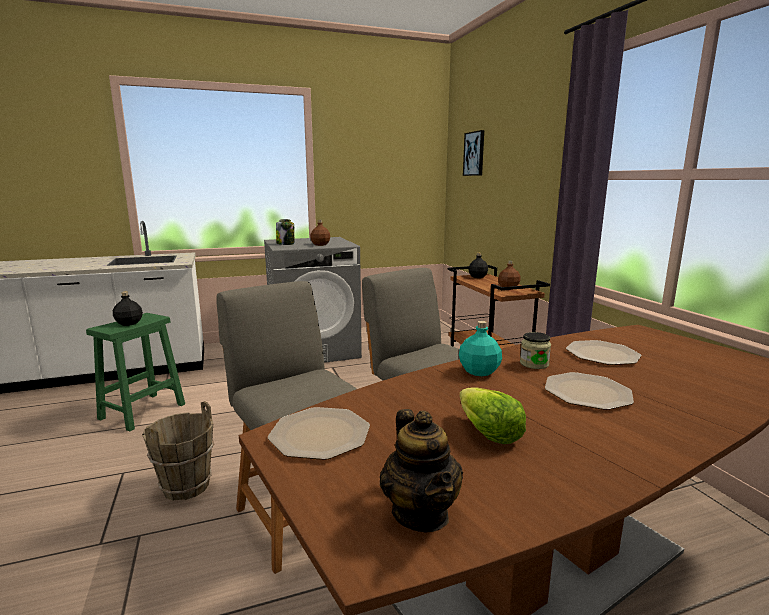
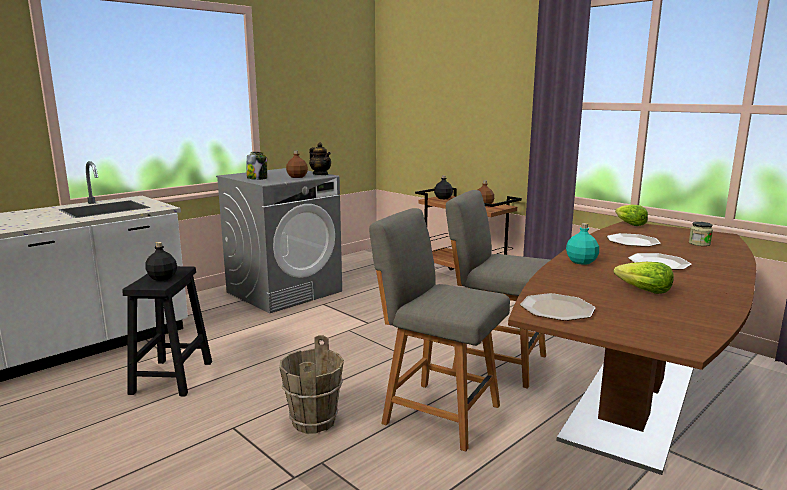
camera: 25 degrees left, 0 degrees up
(143, 411) = (172, 377): green stool -> black stool
(421, 513) = (674, 327): teapot -> teapot (320, 174)
(474, 153) = (417, 80): picture -> none
(534, 364) = (604, 252): jar -> jar (699, 243)
(638, 330) = (629, 224): none -> lettuce

